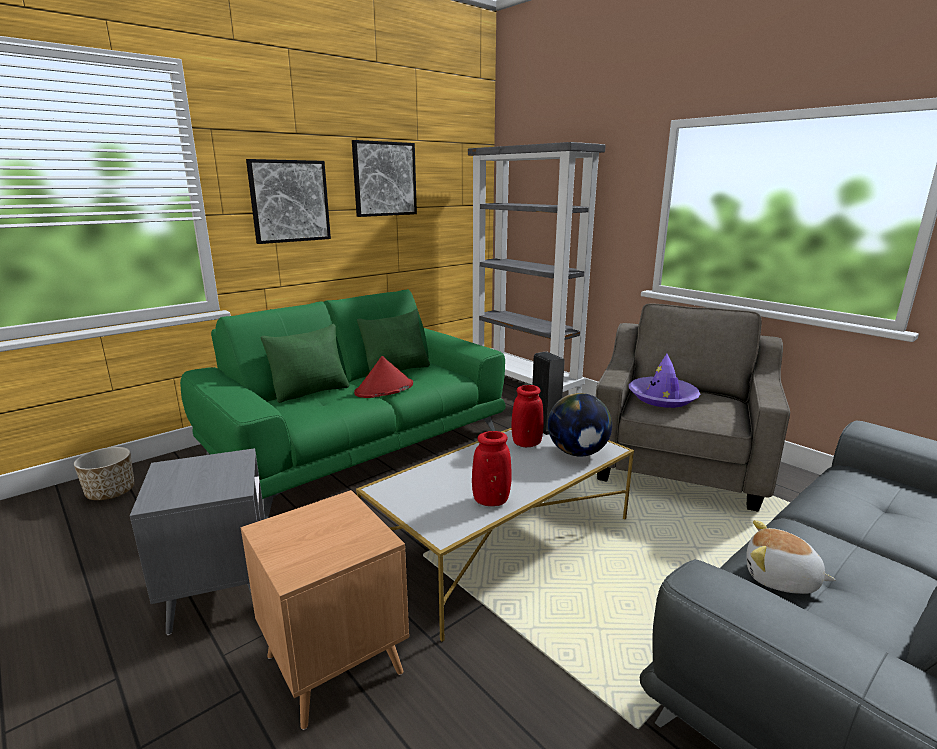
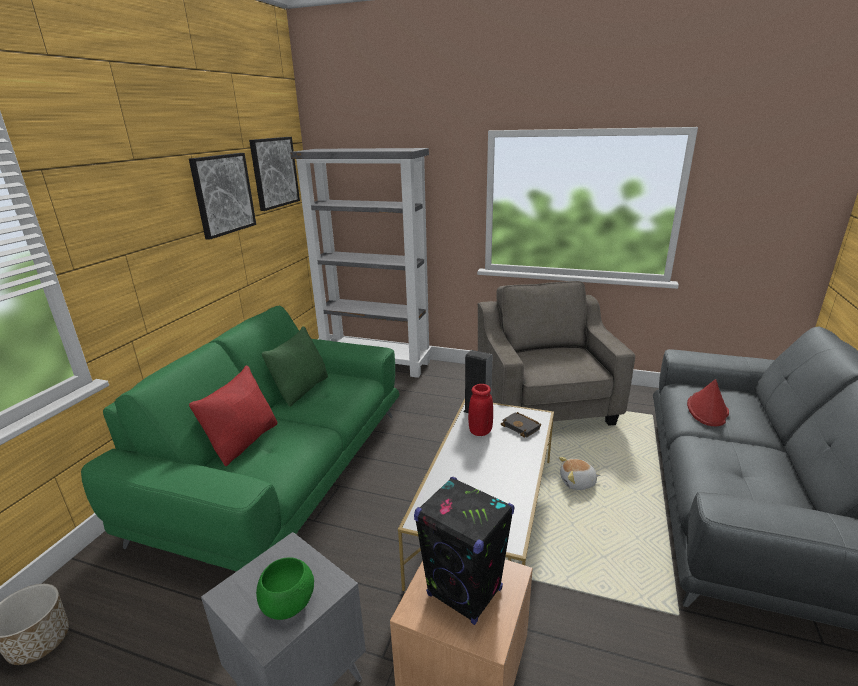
camera: 30 degrees left, 5 degrees up
(192, 488) = (289, 604): none -> green bowl
(289, 201) = (141, 238): picture -> picture (274, 172)
(311, 392) = (244, 441): green pillow -> red pillow
(320, 535) = (465, 592): none -> black speaker
(384, 389) = (315, 415): red hat -> red hat (707, 410)
(491, 500) = (510, 495): red vase -> none
(577, 452) = (522, 427): globe -> black book
(662, 398) = (540, 360): purple hat -> none
(780, 579) = (725, 483): plush toy -> plush toy (577, 482)

